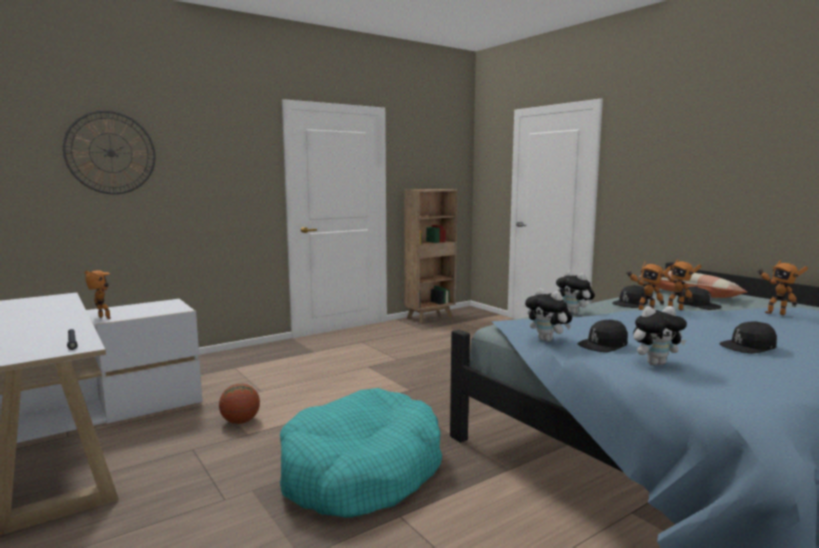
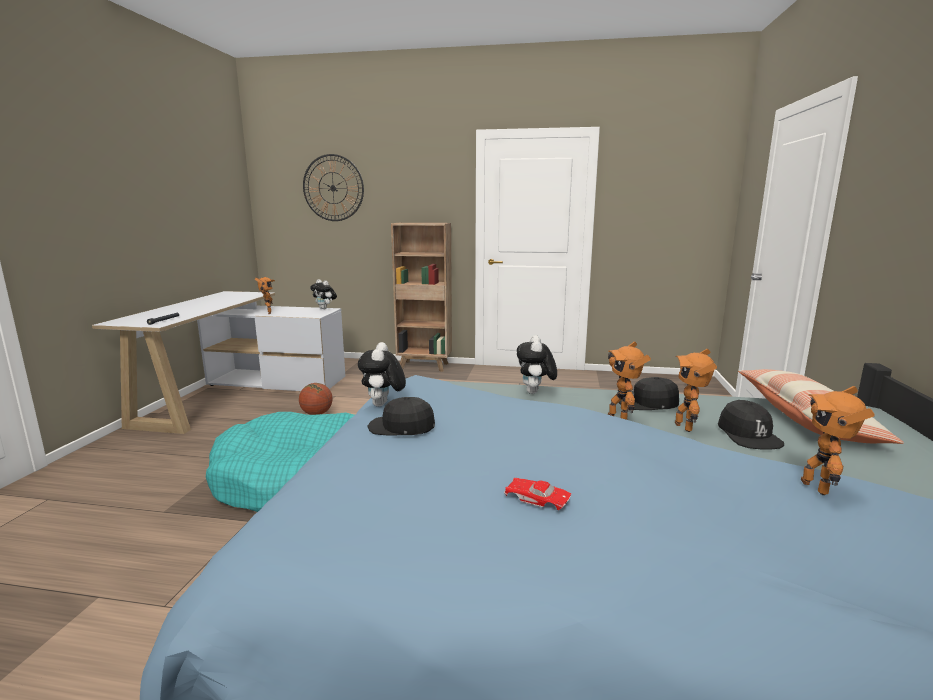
camera: 45 degrees right, 5 degrees up
(430, 317) = (636, 378): brown bookcase -> brown bookcase (424, 366)
(655, 363) = (366, 462): plush toy -> plush toy (325, 308)
(748, 347) = (537, 498): black cap -> red toy car

